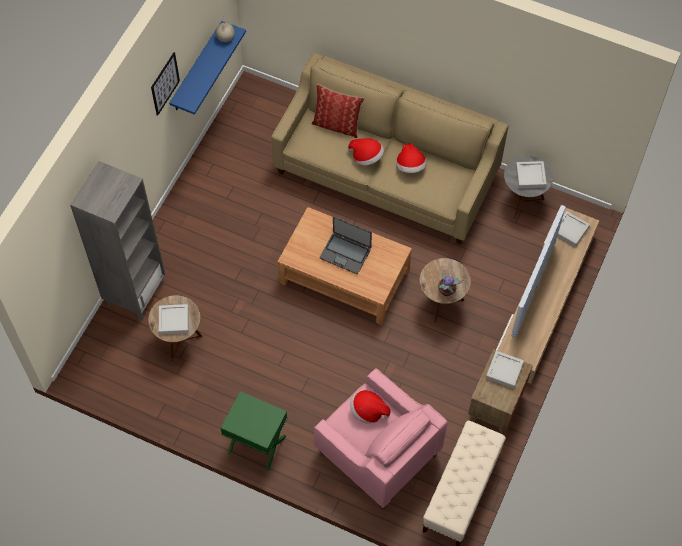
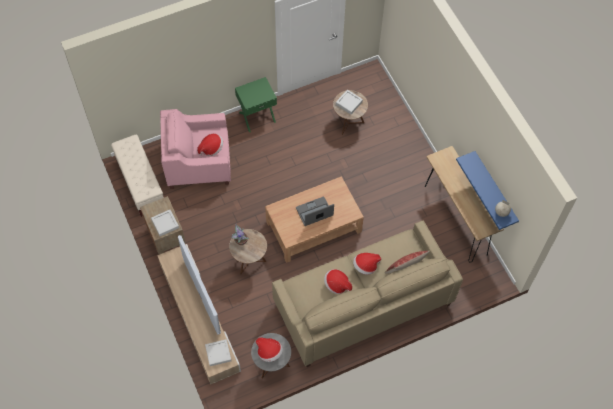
camera: 130 degrees right, 0 degrees up
(135, 293) = (397, 123): grey bookcase -> none
(165, 83) = (479, 137): picture -> none
(214, 159) = (455, 219): none -> brown console table
(530, 176) = (269, 352): grey tray -> hat

